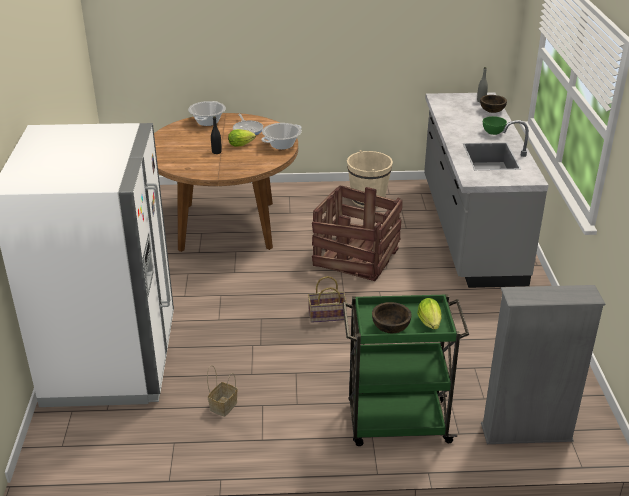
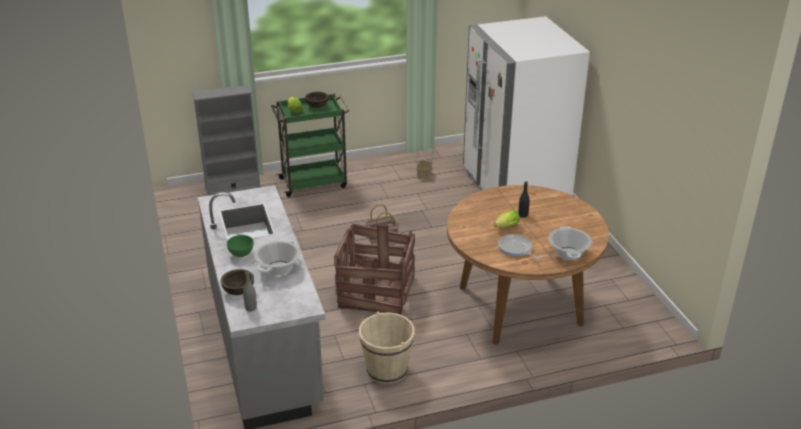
camera: 165 degrees right, 0 degrees up
(282, 145) = (465, 233): cooking pot -> cooking pot (278, 268)

